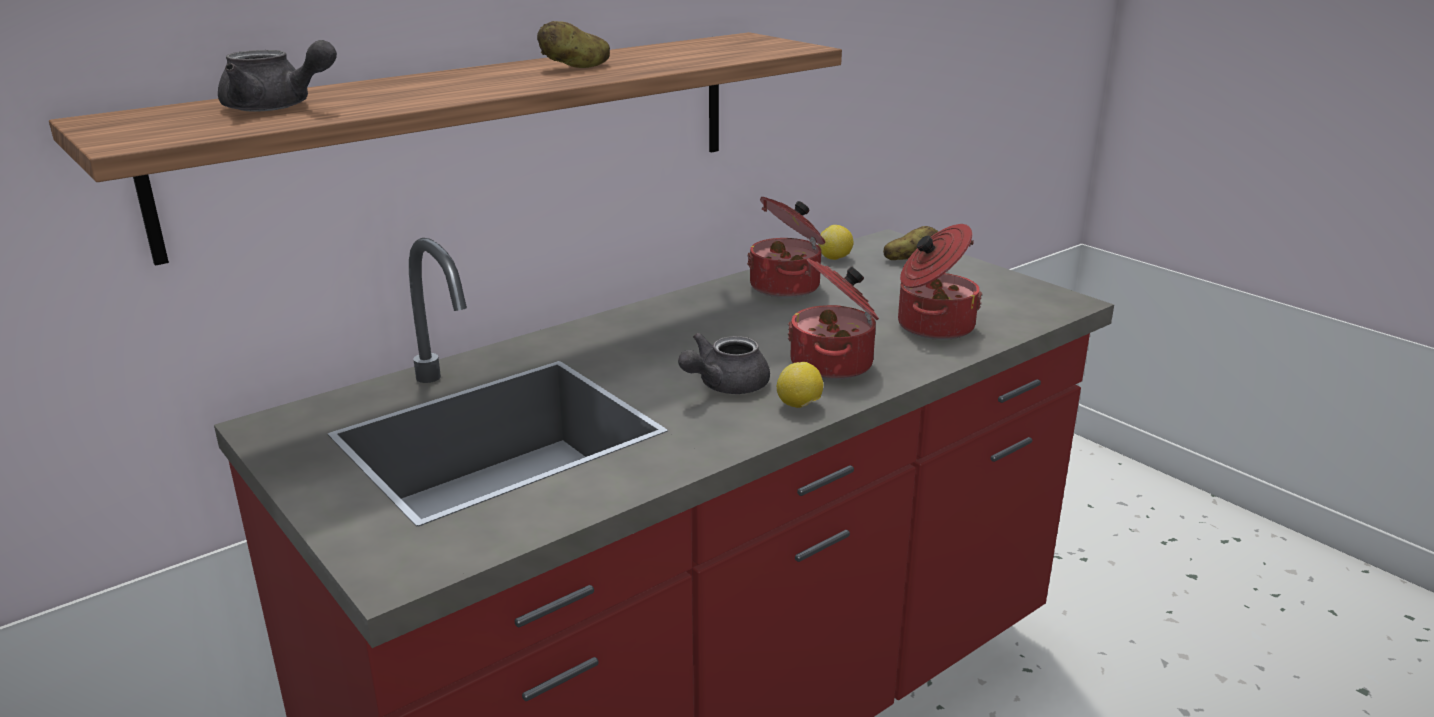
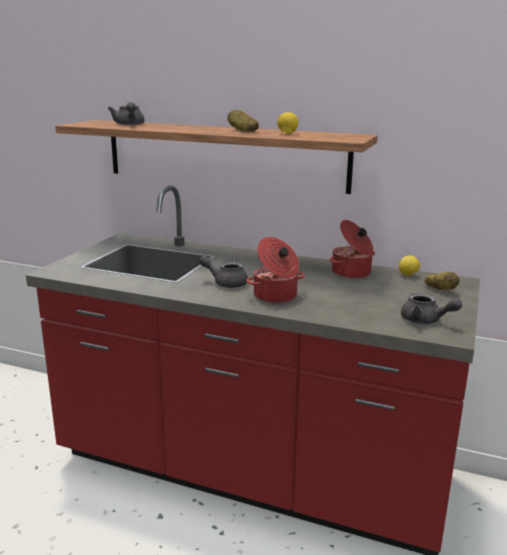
camera: 60 degrees right, 5 degrees down
(799, 406) = (224, 298): lemon -> lemon (287, 133)
(933, 326) = (354, 308): cooking pot -> none
(1010, 299) = (425, 321): none -> grey teapot

